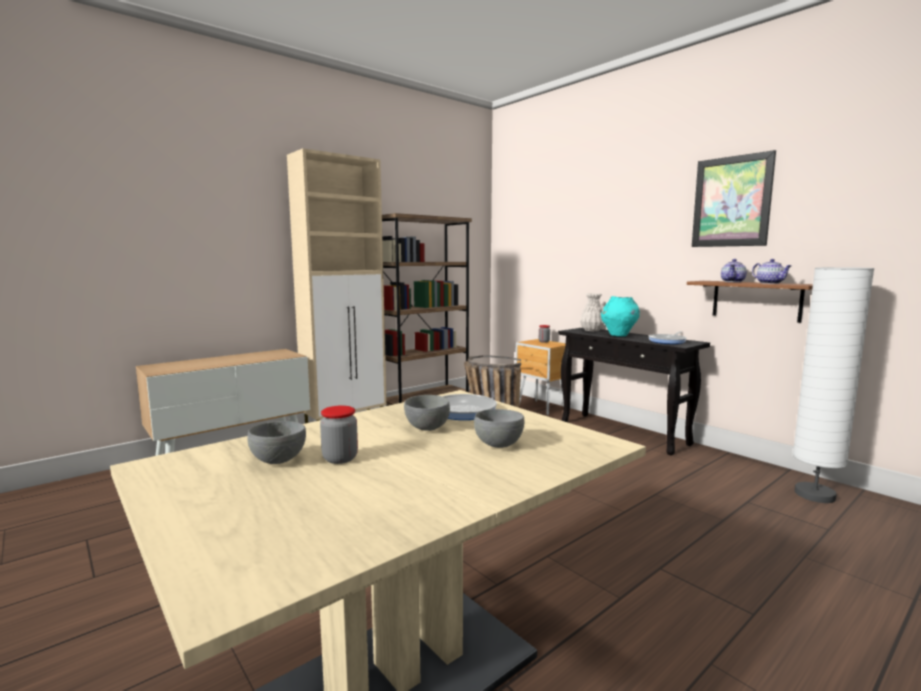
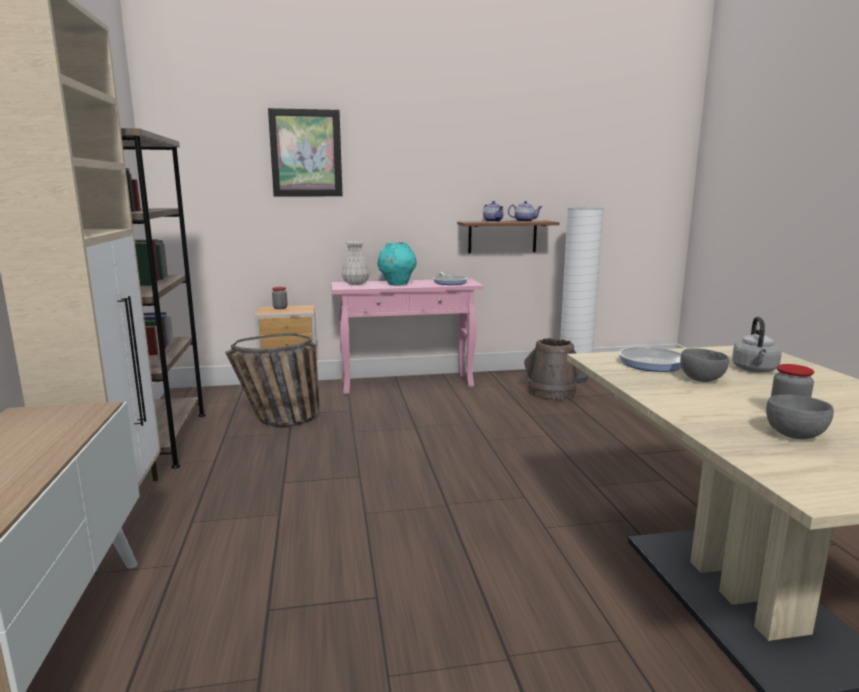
camera: 60 degrees left, 5 degrees up
(498, 445) = (755, 370): grey bowl -> grey kettle
(624, 433) = (408, 384): black console table -> pink console table
(731, 202) = (477, 148): picture -> picture (306, 153)
(740, 491) = (551, 392): none -> brown bucket

